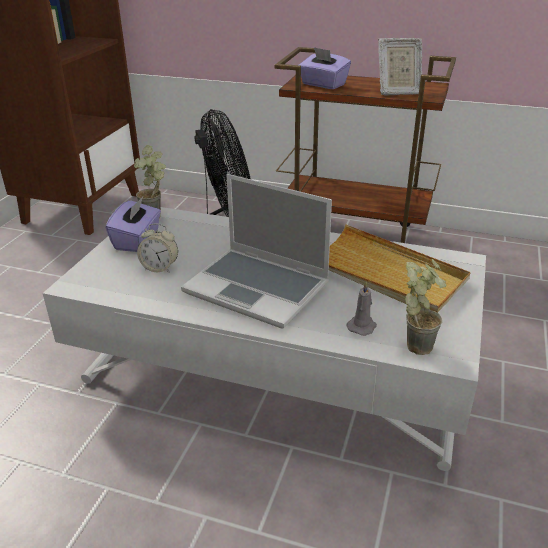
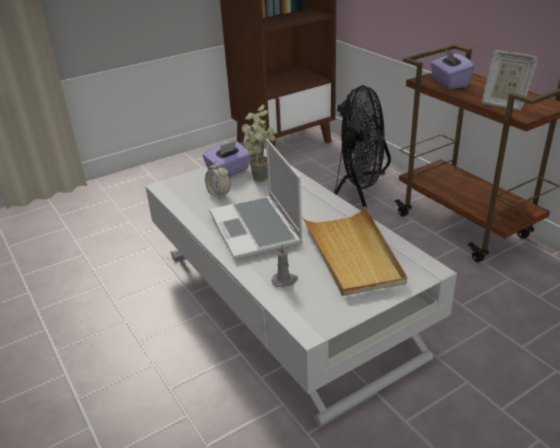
camera: 40 degrees right, 0 degrees up
(416, 342) = (304, 307): potted plant -> potted plant (262, 177)

